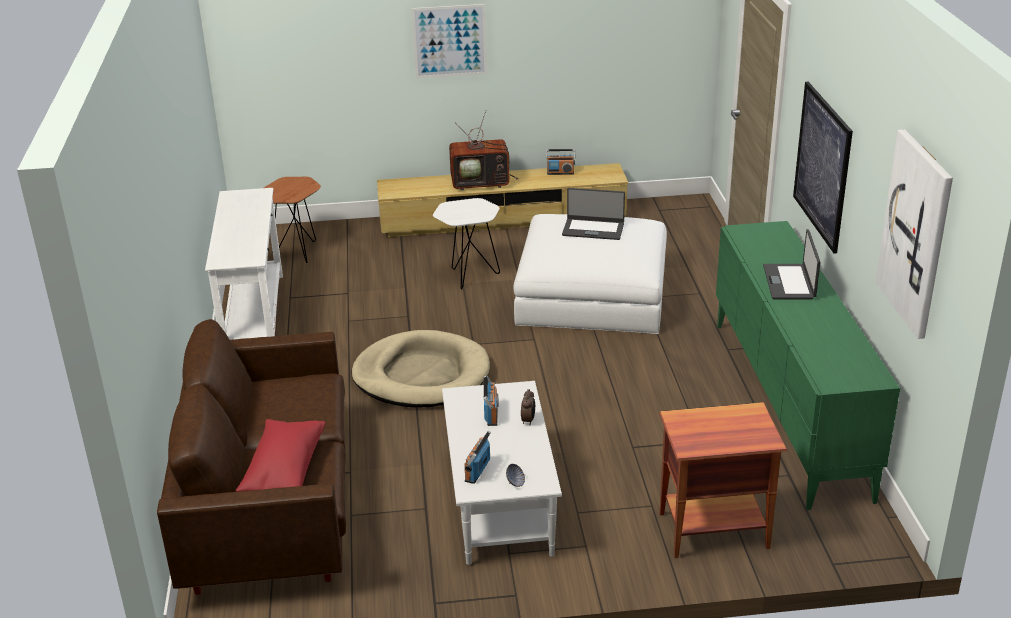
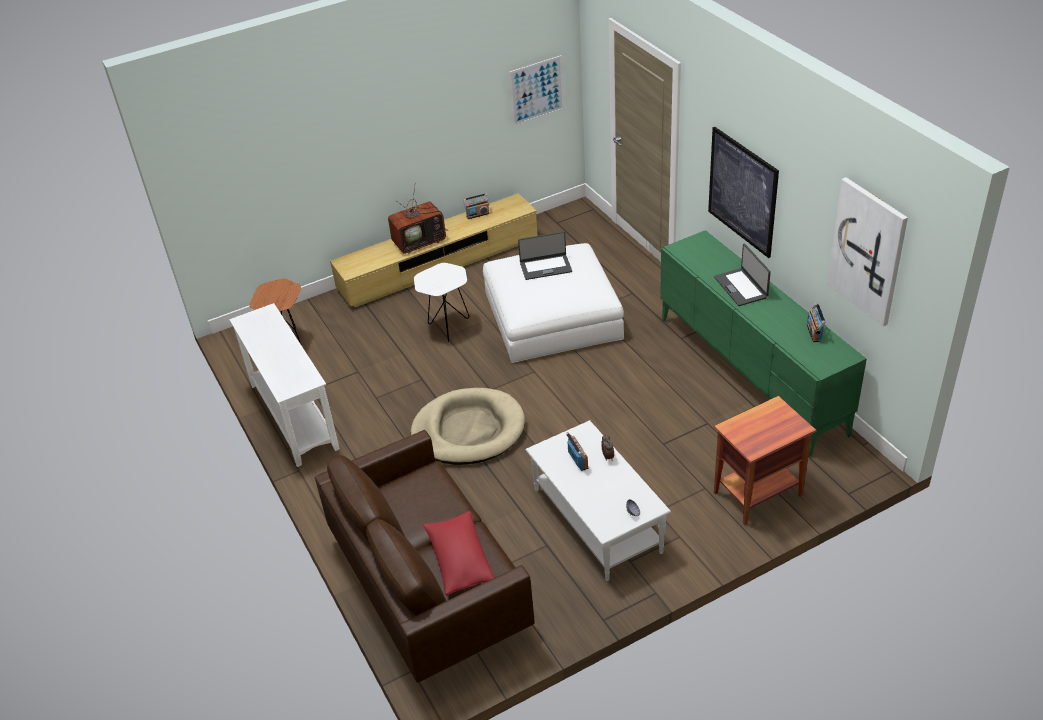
camera: 20 degrees left, 10 degrees up
(449, 41) = (373, 132): picture -> picture (536, 90)
(477, 471) = (599, 512): radio -> radio (814, 332)

